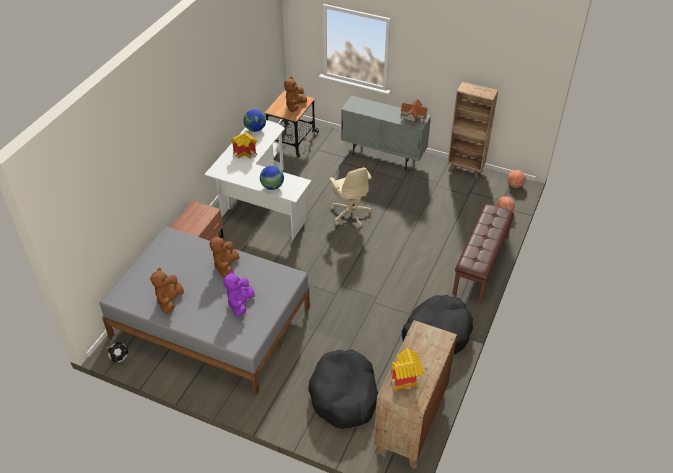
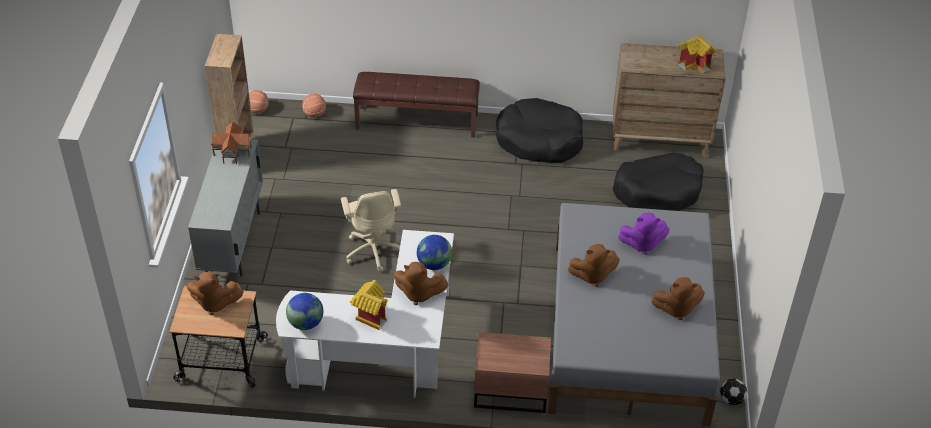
camera: 110 degrees left, 0 degrees up
(251, 175) = (418, 294): none -> brown plush toy
(350, 213) = (373, 250): beige office chair -> beige office chair turned 120 degrees clockwise

